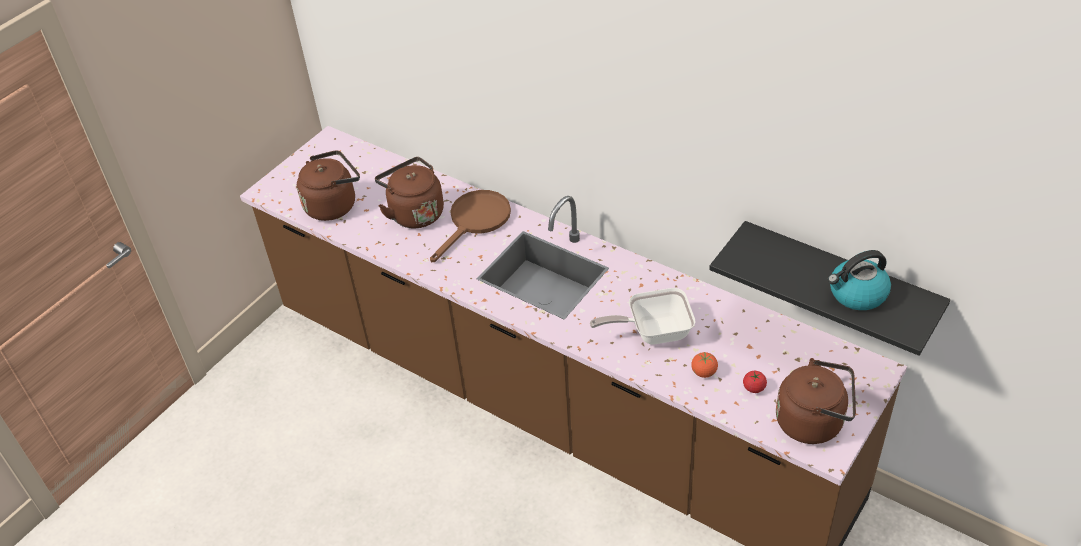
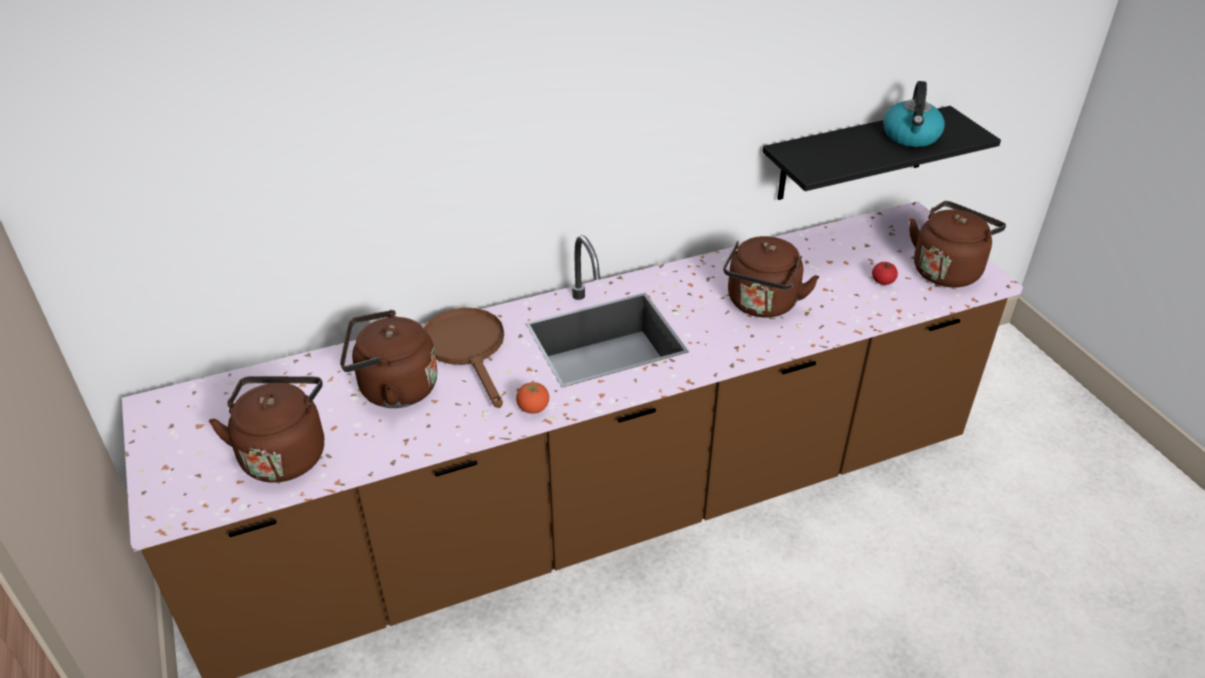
camera: 60 degrees left, 5 degrees down
(653, 332) = (761, 305): frying pan -> brown kettle
(704, 372) = (841, 299): tomato -> tomato (533, 408)

